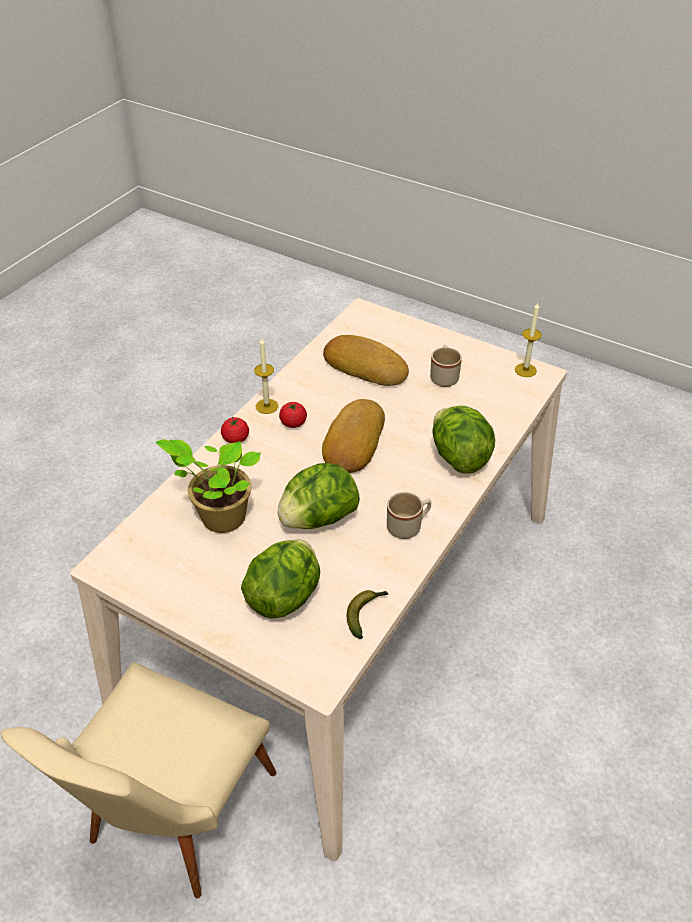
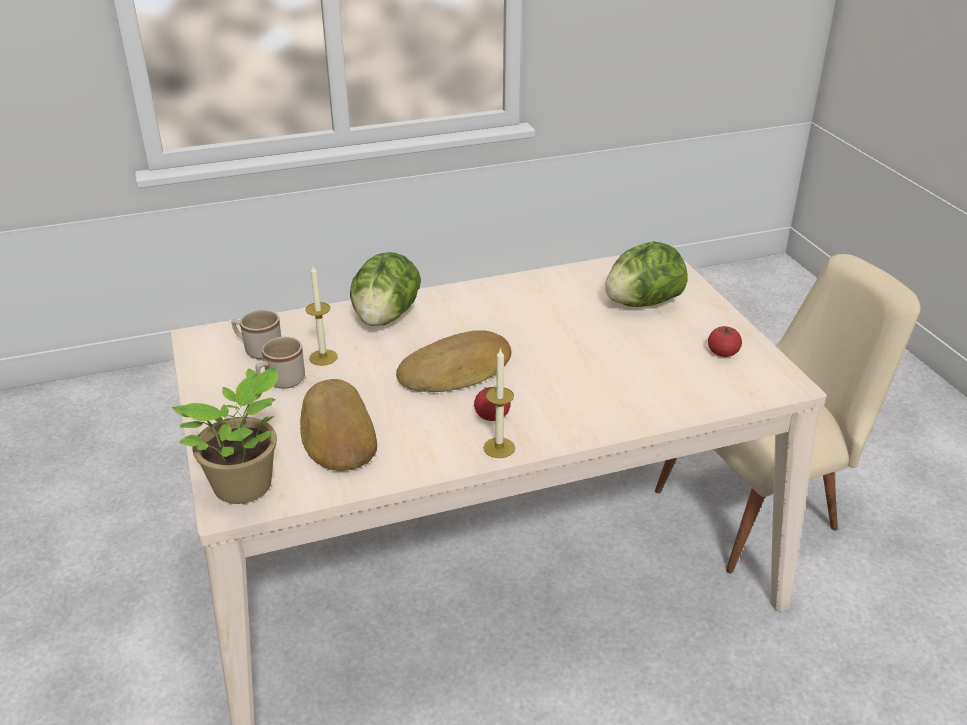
camera: 140 degrees left, 10 degrees down
(219, 517) = (650, 372): potted plant -> potted plant (246, 487)
(235, 439) = (569, 431): tomato -> tomato (722, 353)
(318, 519) = (562, 333): lettuce -> none
(366, 614) = (592, 272): banana -> none
(408, 526) = (496, 298): beige mug -> beige mug (258, 350)
(525, 370) = (203, 348): candle -> candle (323, 357)

